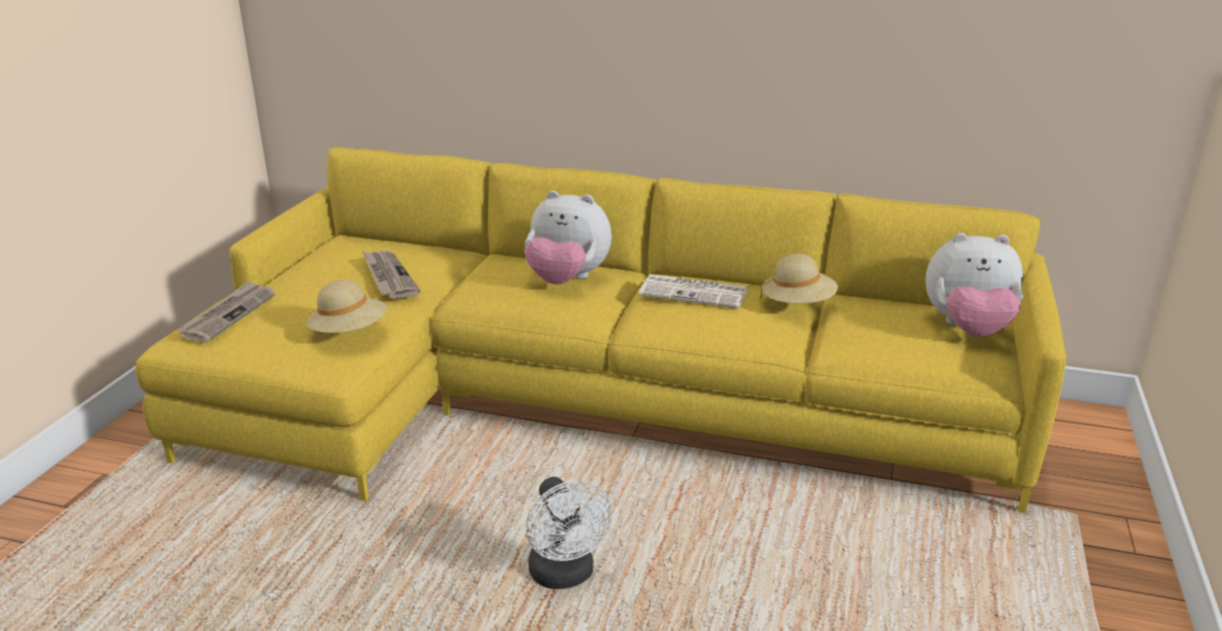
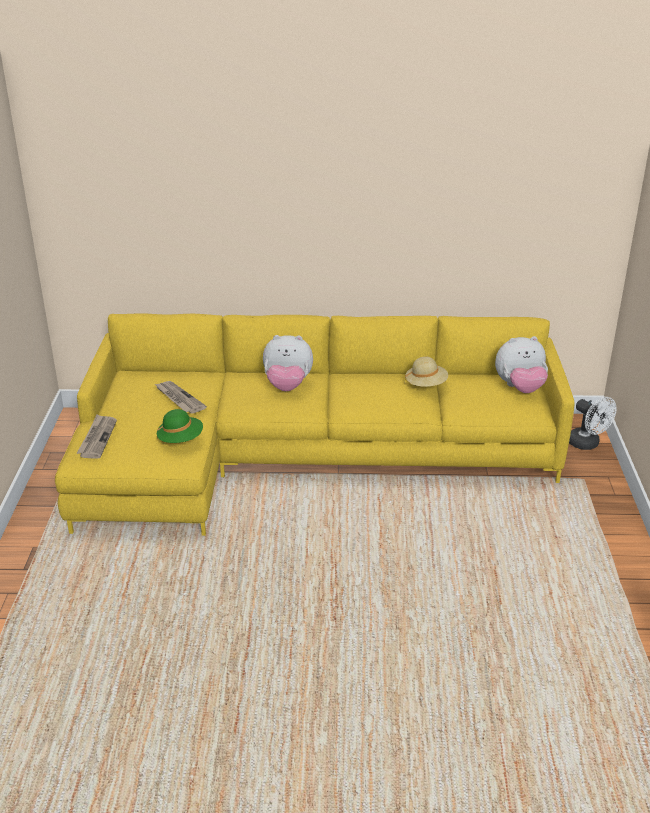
camera: 15 degrees left, 5 degrees up
(349, 332) = (180, 439): beige hat -> green hat
(565, 576) = (337, 556): white fan -> white fan (587, 444)
(695, 292) = (366, 385): newspaper -> none

